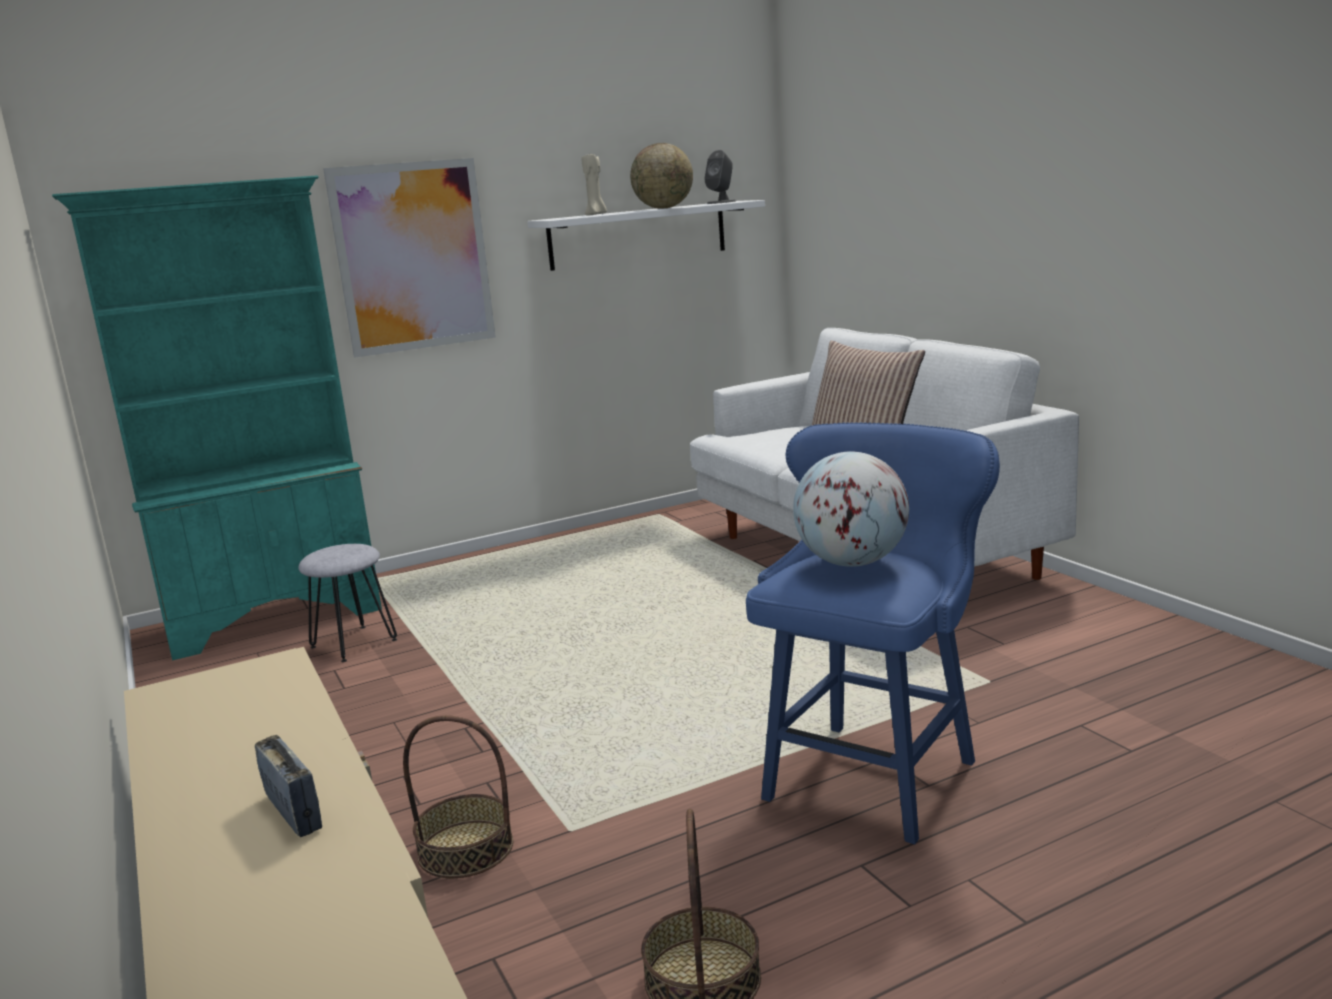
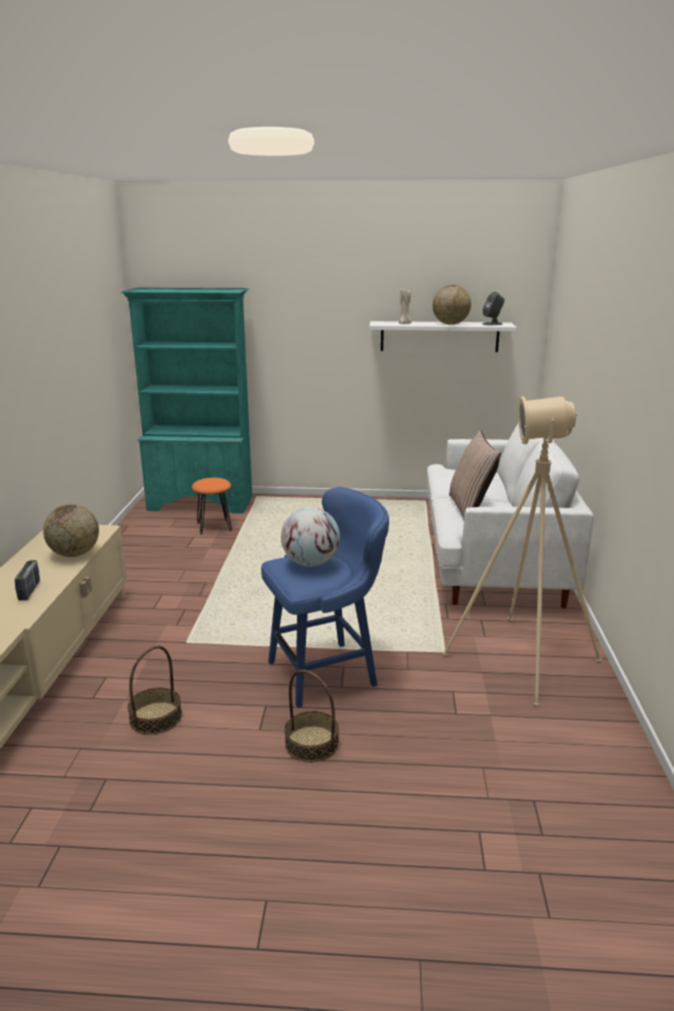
camera: 30 degrees right, 5 degrees up
(285, 718) = (75, 554): none -> globe
(353, 643) = (214, 526): grey stool -> orange stool
(413, 257) = (302, 334): picture -> none
(465, 849) = (145, 633): basket -> basket (311, 743)
(1090, 653) = (520, 658): none -> beige floor lamp

